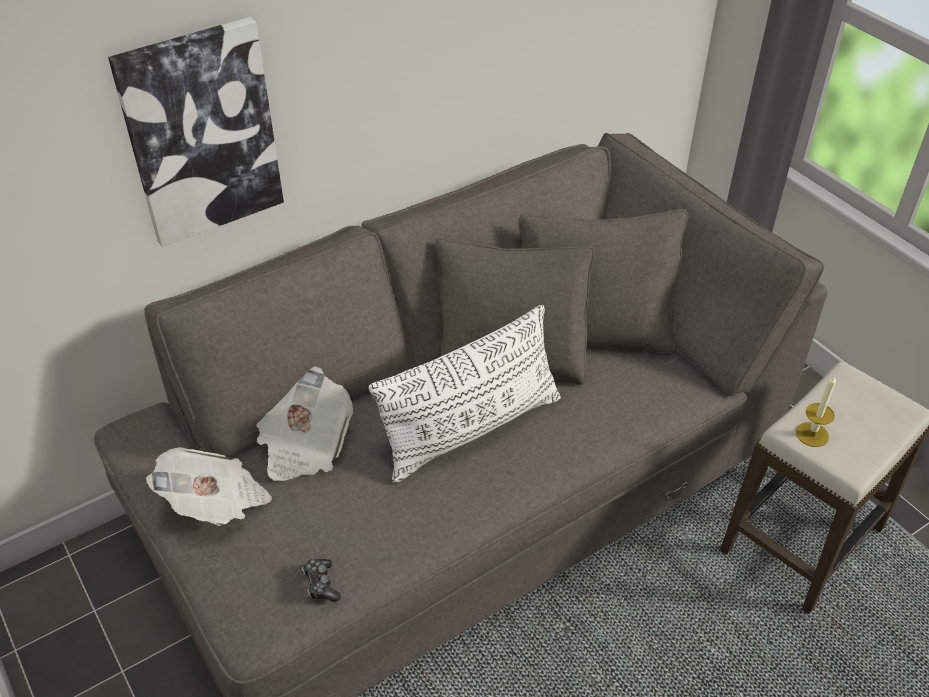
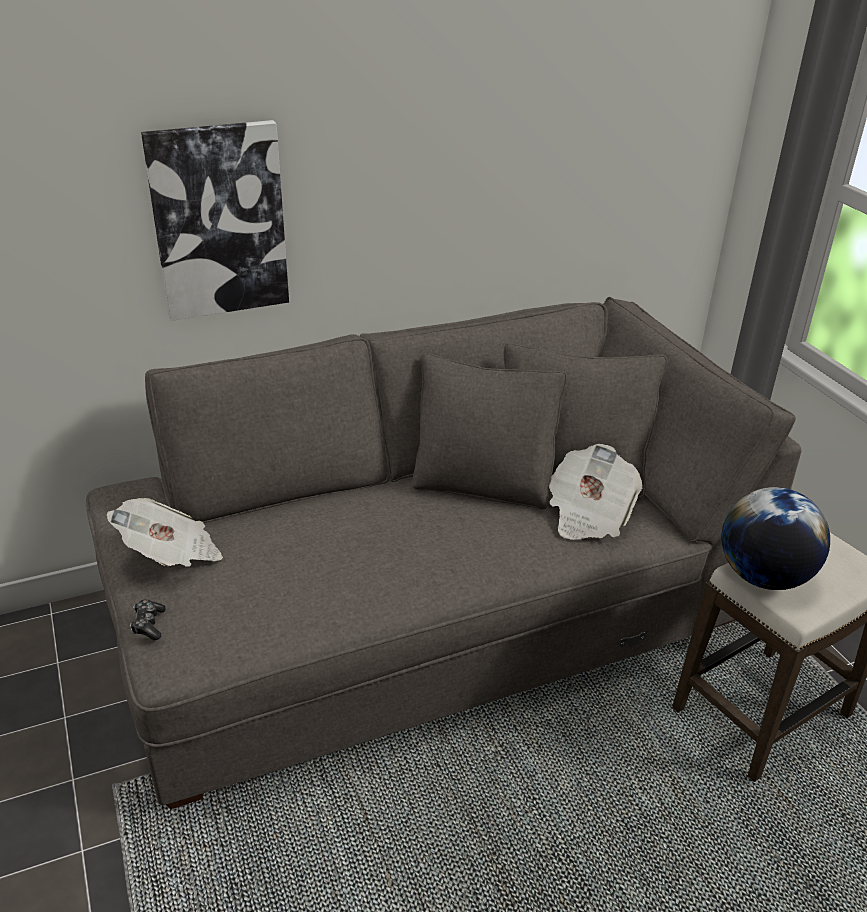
camera: 10 degrees right, 10 degrees down
(303, 443) = (266, 519): newspaper -> newspaper (588, 514)
(321, 584) = (244, 635): game controller -> game controller (148, 625)
(471, 430) = (426, 531): white pillow -> none
(812, 434) = (764, 577): candle -> globe

